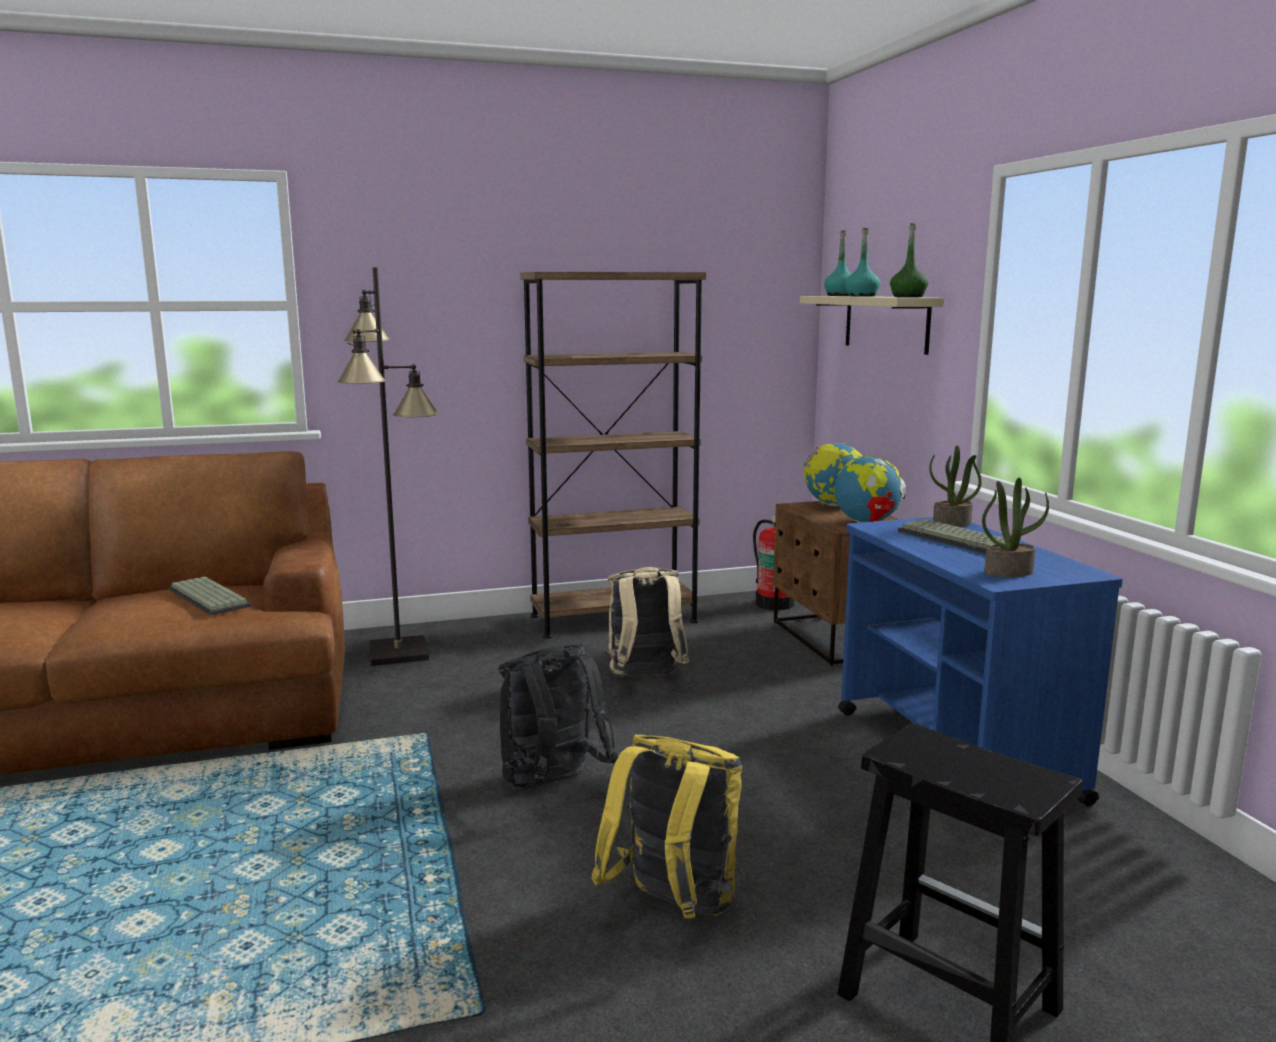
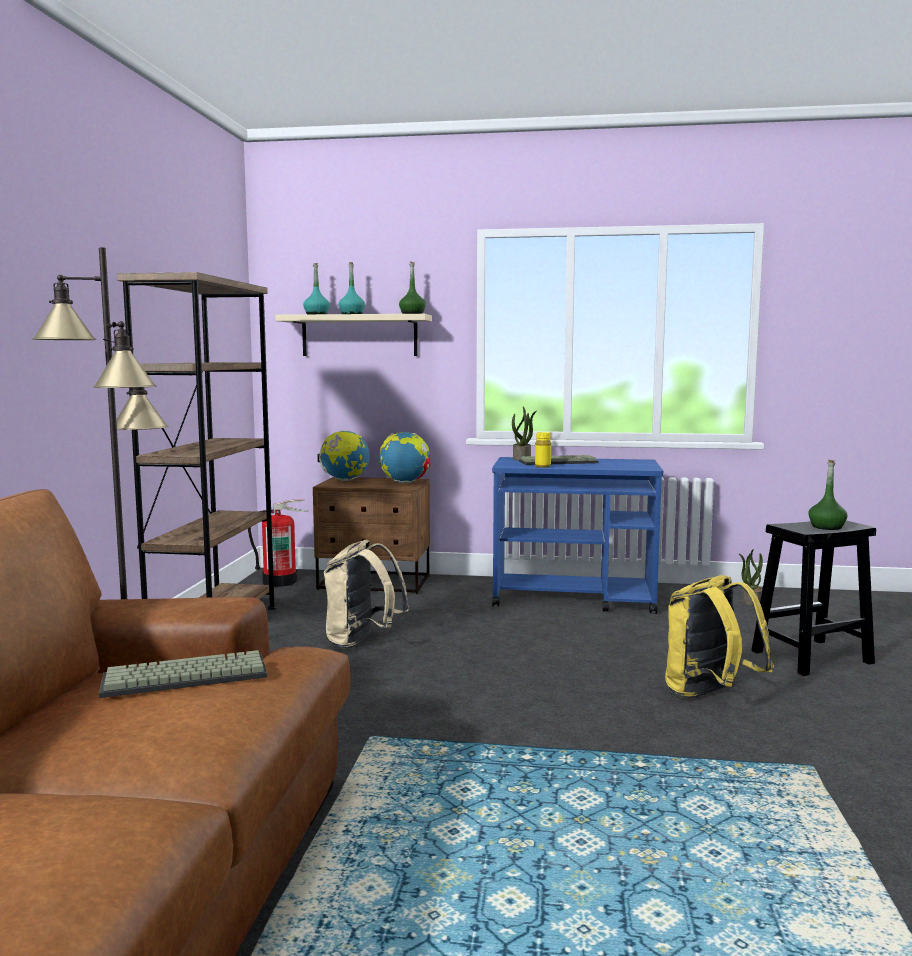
camera: 65 degrees left, 5 degrees down
(552, 786) = (522, 703): black backpack -> none
(898, 538) = (542, 466): none -> yellow bottle
(965, 772) = (827, 527): none -> green bottle
(1008, 572) = (630, 465): potted plant -> potted plant (750, 601)

